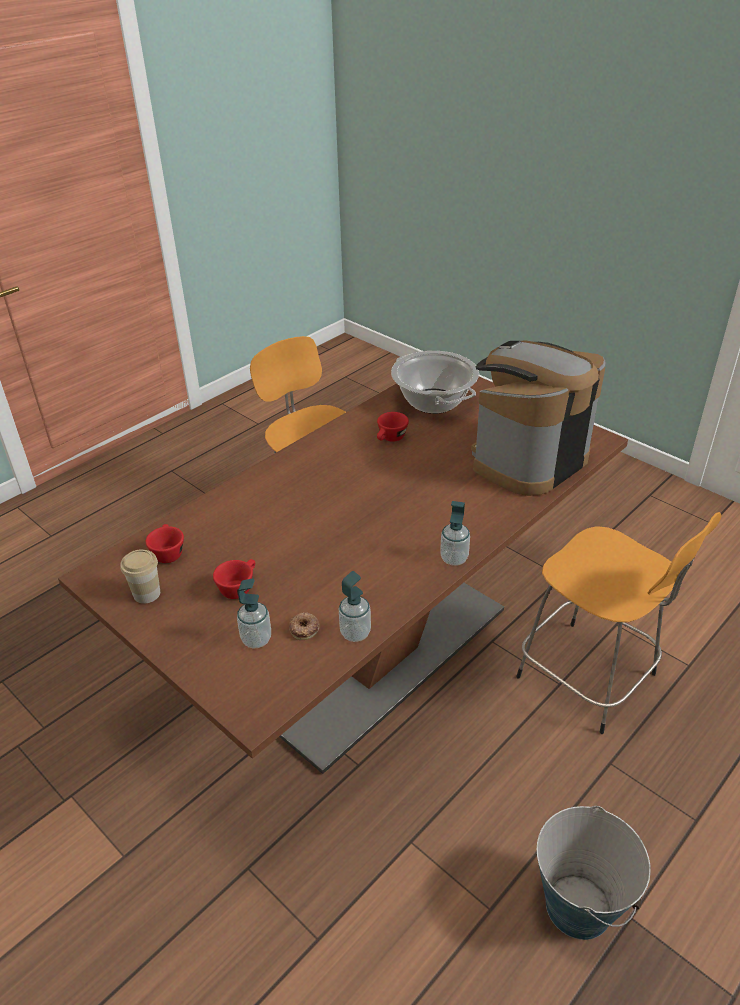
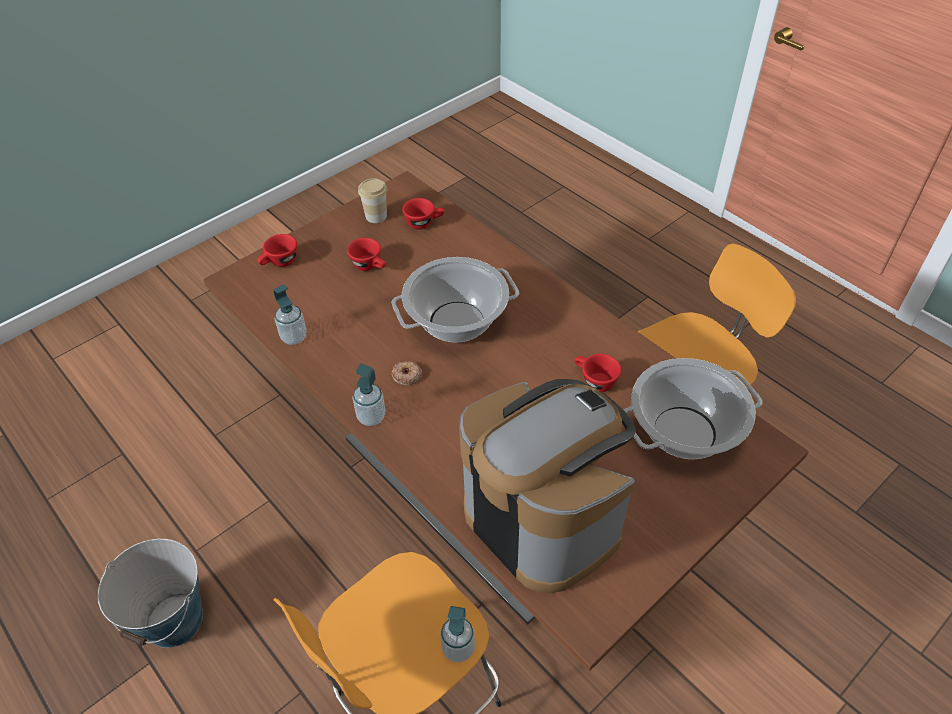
camera: 95 degrees right, 10 degrees up
(225, 671) = (280, 263): none -> red cup
(256, 639) = (306, 278): soap dispenser -> soap dispenser (458, 649)
(304, 628) = (309, 306): donut -> donut (407, 375)
(327, 516) = (456, 322): none -> cooking pot

